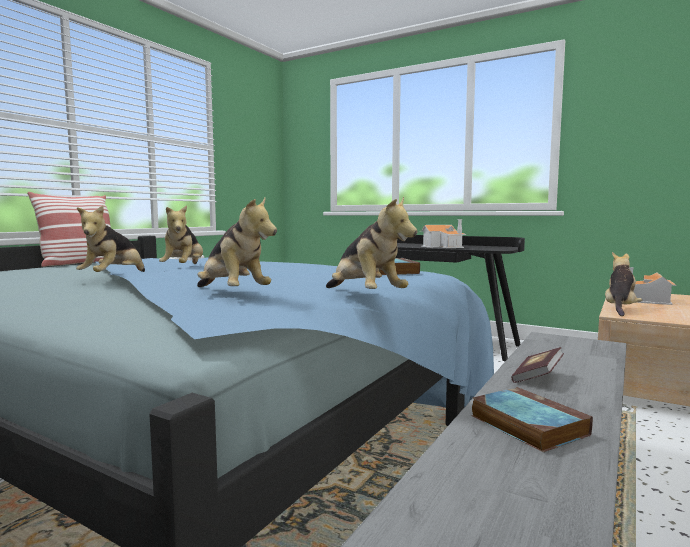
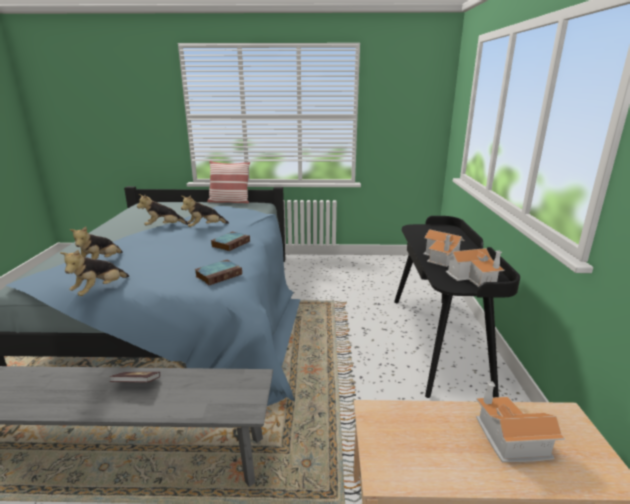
camera: 60 degrees right, 15 degrees up
(489, 247) = (473, 277): none -> toy house
(525, 424) = (54, 388): book -> book (231, 243)
(620, 309) = (411, 413): plush toy -> none

